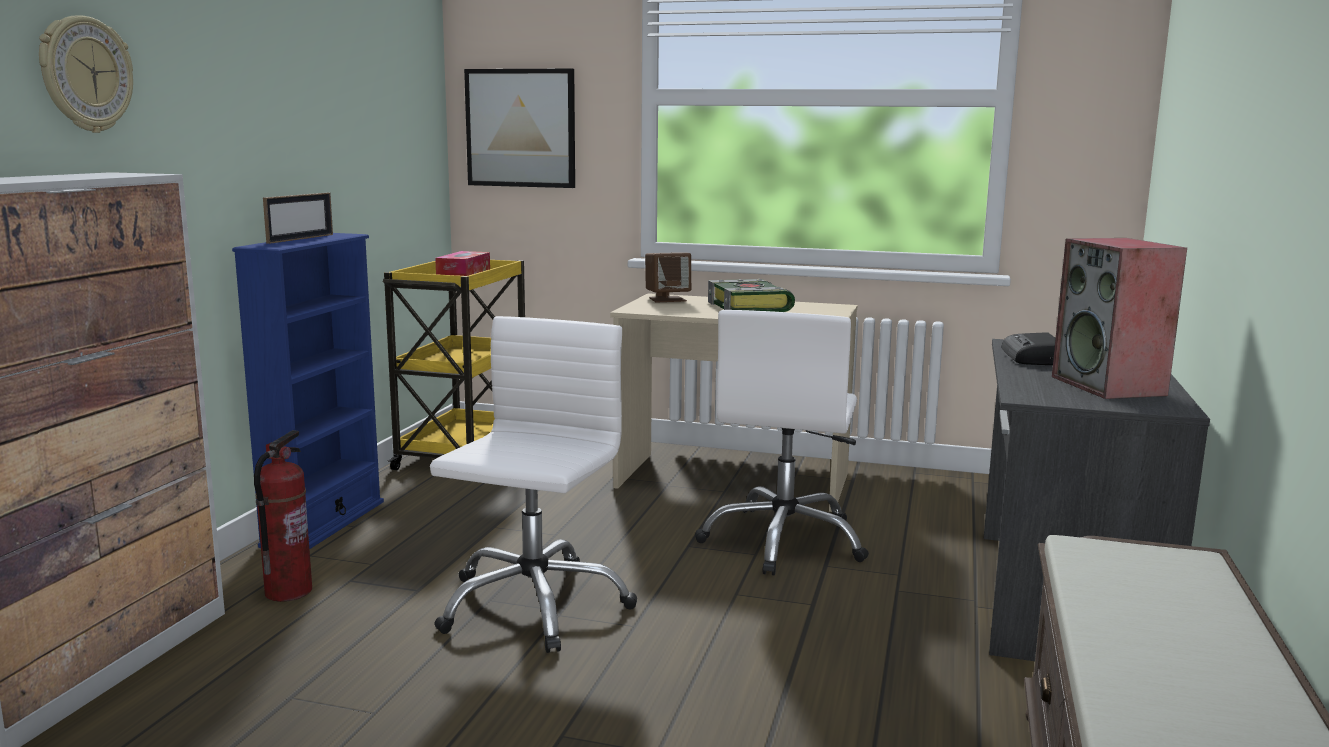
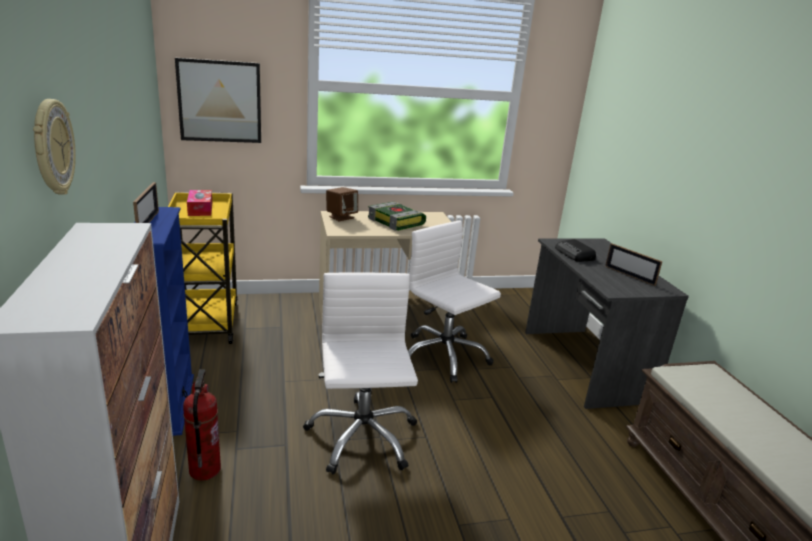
camera: 30 degrees left, 10 degrees up
(784, 541) = (444, 356): white office chair -> white office chair turned 150 degrees clockwise
(1110, 386) = (629, 275): speaker -> picture frame

